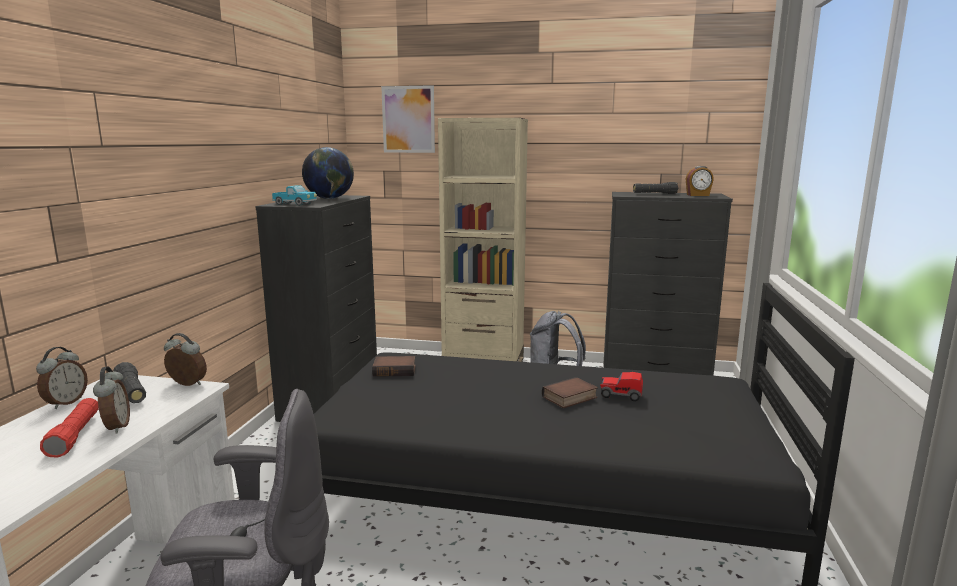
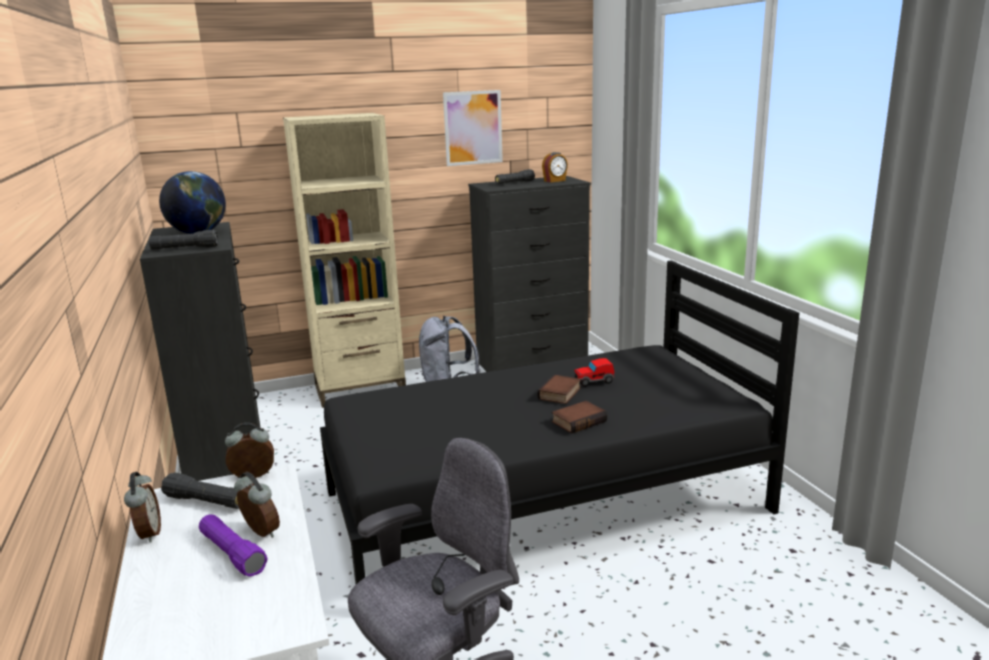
camera: 30 degrees left, 5 degrees up
(75, 436) = (232, 554): red flashlight -> purple flashlight
(295, 204) = (185, 249): toy truck -> black flashlight
(395, 370) = (374, 411): book -> book (578, 421)
(408, 119) = (225, 119): picture -> picture (473, 128)

